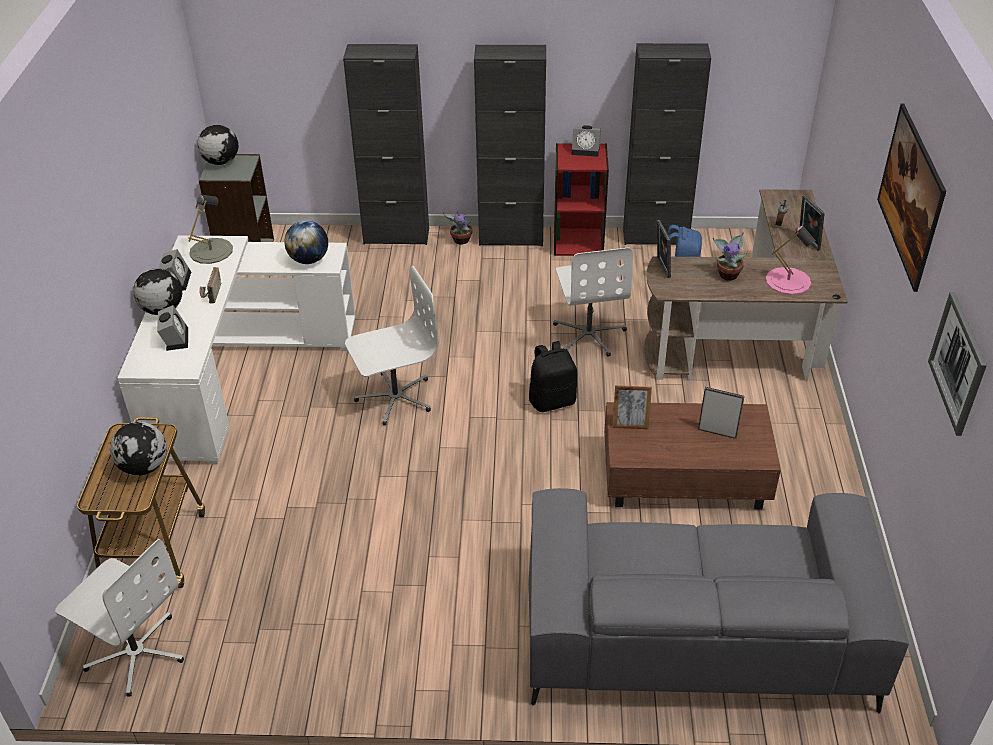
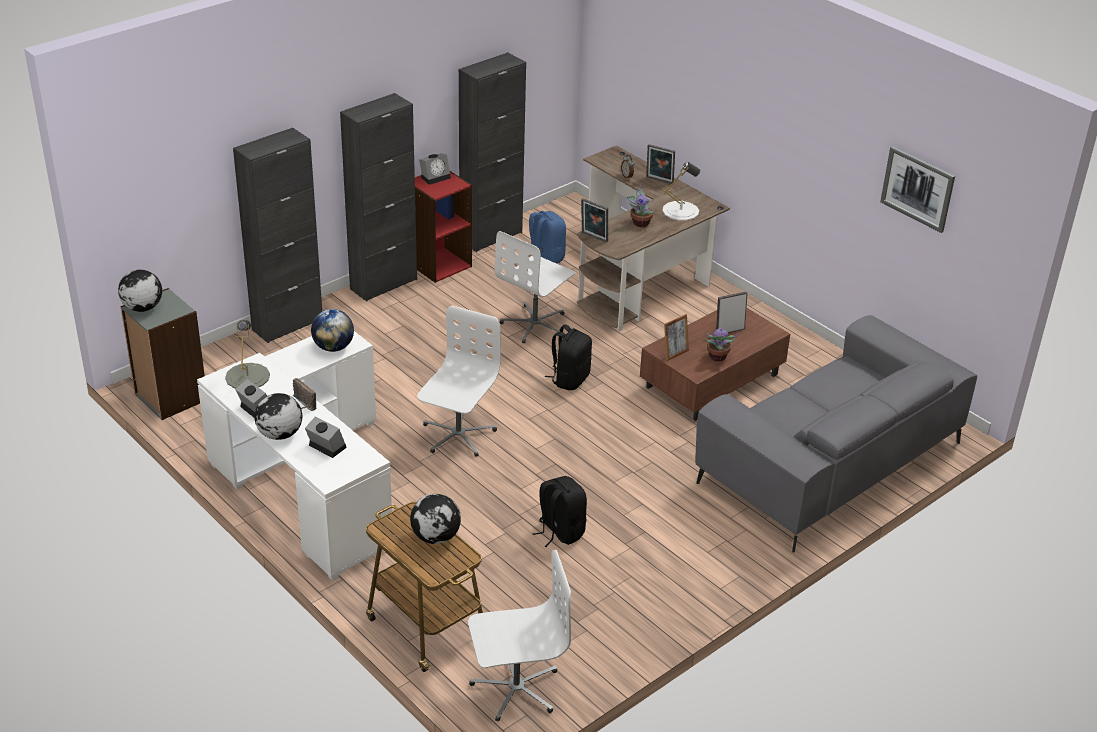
camera: 45 degrees left, 5 degrees down
(357, 536) = (560, 531): none -> black backpack
(460, 241) = (346, 304): potted plant -> potted plant (717, 357)
(589, 334) = (535, 325): white office chair -> white office chair turned 90 degrees clockwise
(788, 281) = (680, 211): pink table lamp -> white table lamp
(904, 219) = (794, 121): picture -> none

